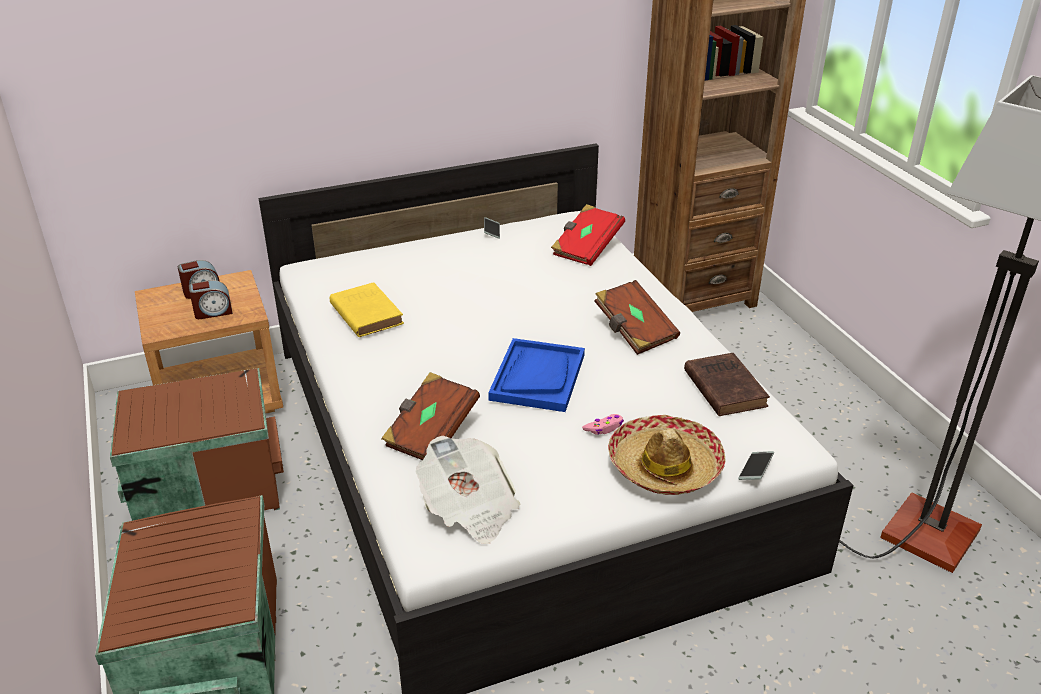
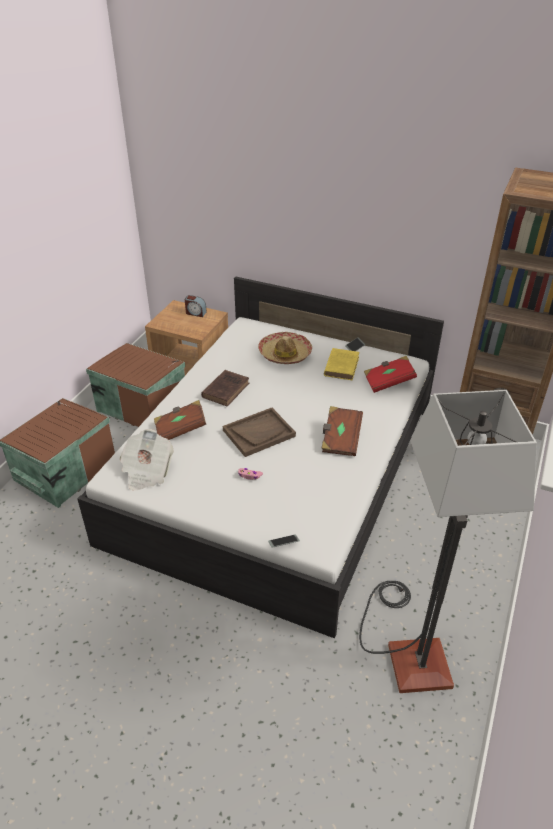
camera: 45 degrees right, 5 degrees up
(213, 312) = (186, 325): alarm clock -> none
(365, 313) = (234, 358): yellow book -> yellow book (342, 366)
(537, 377) = (259, 433): blue tray -> brown tray
(664, 466) = (246, 511): hat -> hat (285, 354)
(723, 387) = (336, 495): brown book -> brown book (226, 389)

